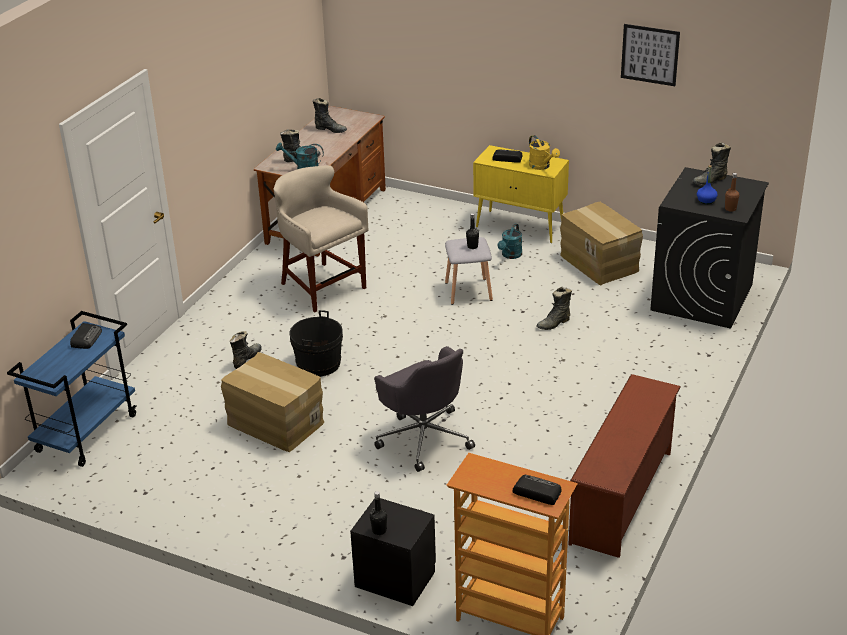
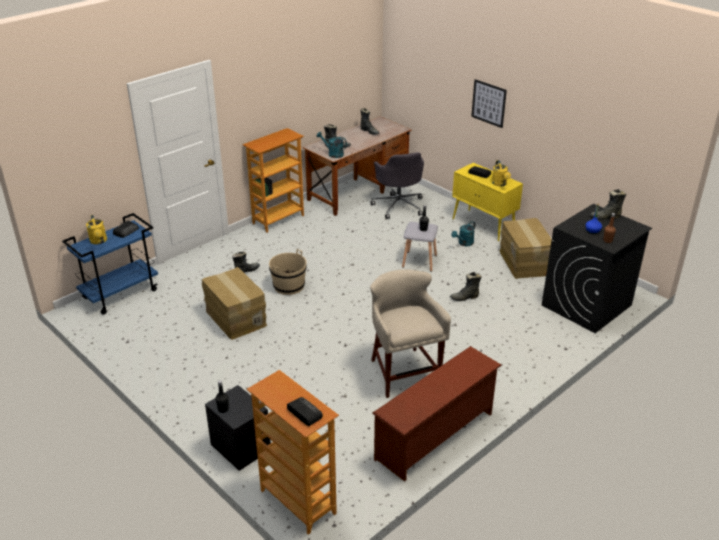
camera: 20 degrees right, 0 degrees up
(57, 361) = (99, 241): none -> yellow watering can
(241, 279) = (278, 219): none -> bookcase
(318, 364) = (288, 286): black bucket -> beige bucket
(322, 287) = (324, 236): beige stool -> beige stool (403, 373)
(424, 437) = (324, 354): grey office chair -> grey office chair (398, 205)
(650, 54) = (586, 113): picture -> picture (488, 103)

